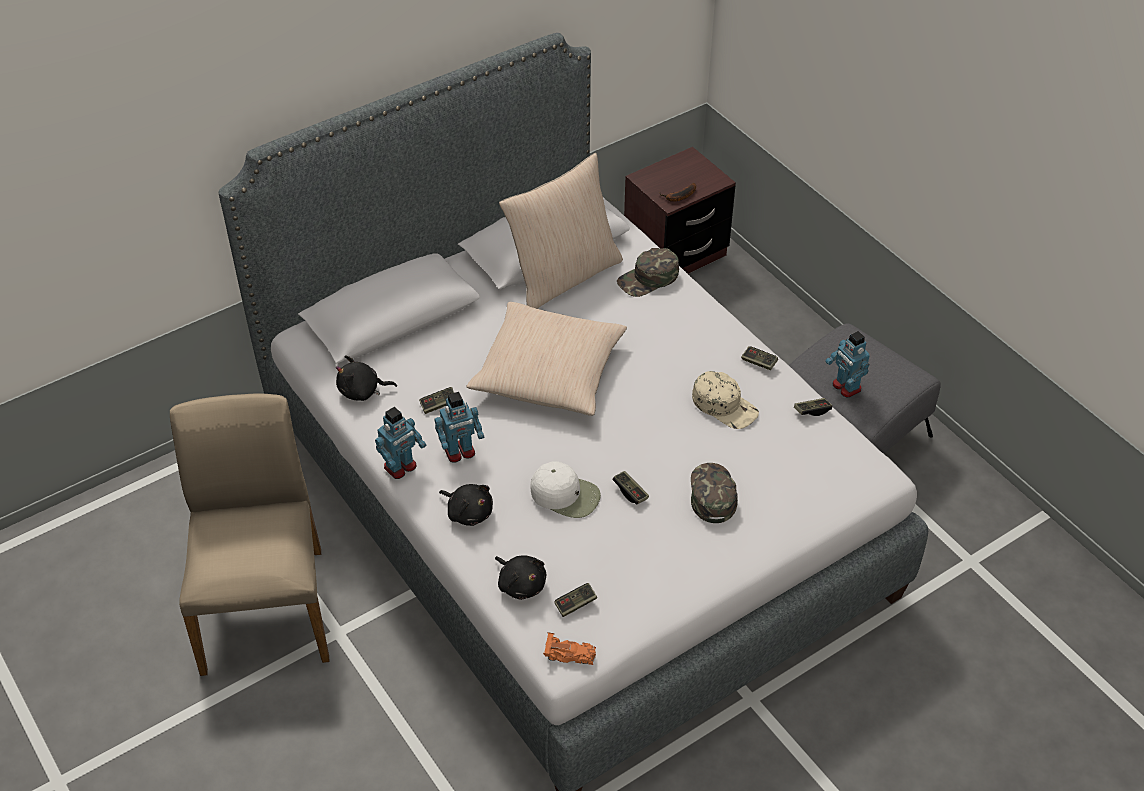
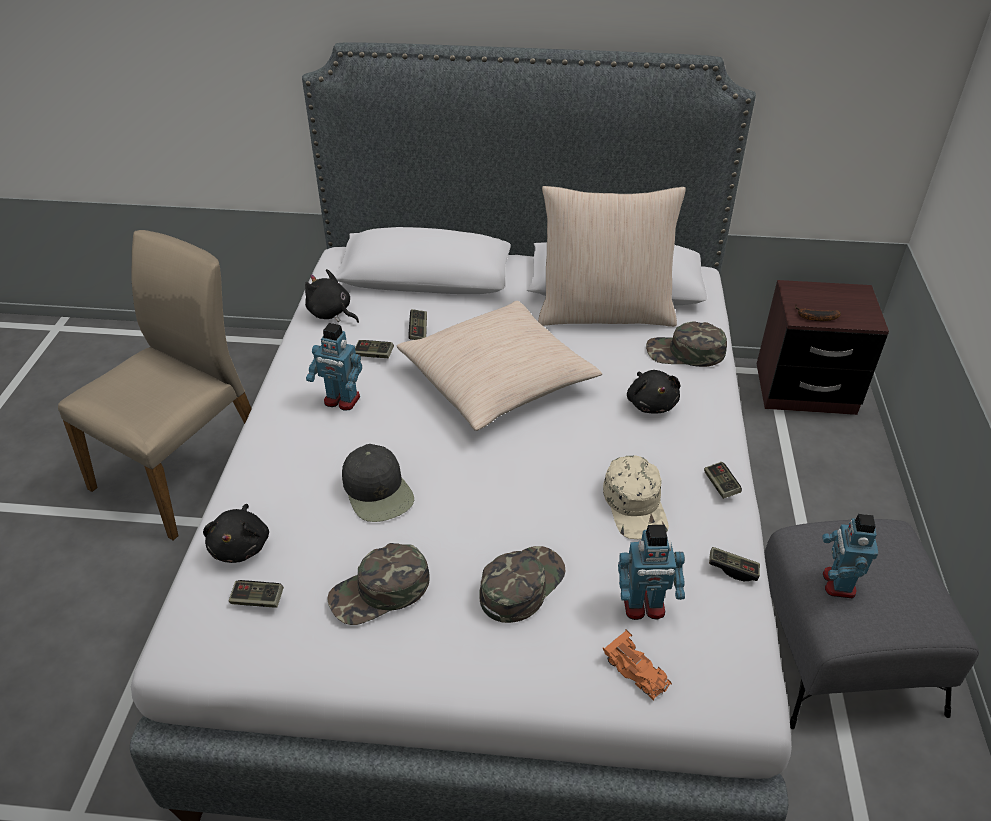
camera: 40 degrees right, 5 degrees down
(401, 467) = (282, 385): toy robot -> toy robot (644, 606)
(468, 512) = (283, 453): black plush toy -> black plush toy (651, 403)
(566, 495) = (378, 491): white cap -> black cap
(570, 654) = (193, 646): orange toy car -> orange toy car (637, 671)
(630, 492) = (441, 527): game controller -> game controller (418, 330)
(641, 551) = (380, 592): none -> green cap

